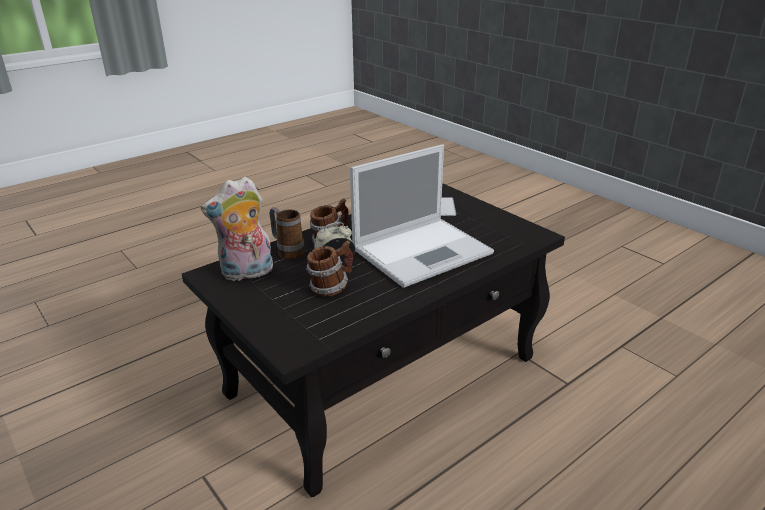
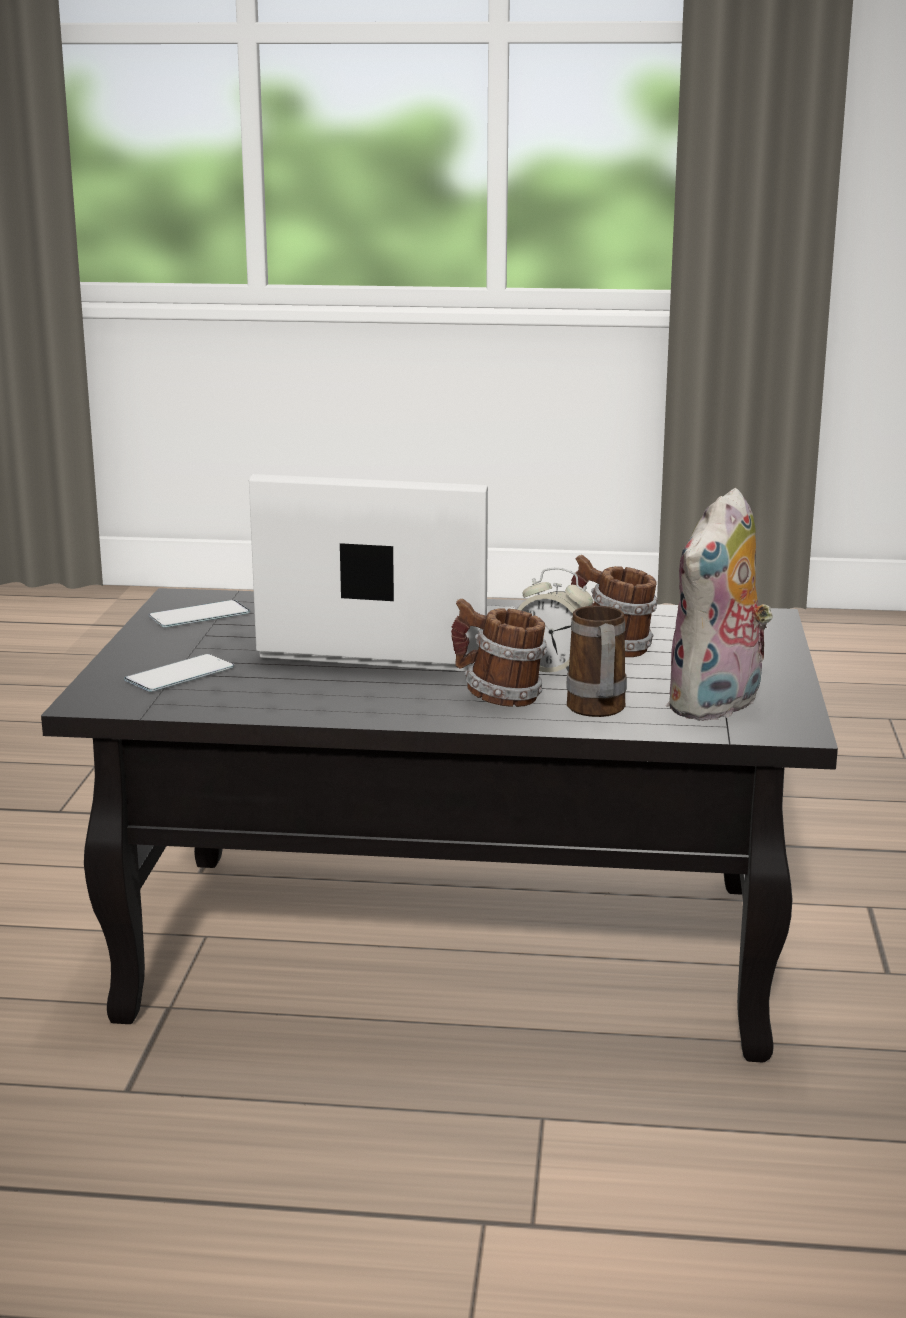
camera: 135 degrees left, 10 degrees down
(246, 273) = (717, 706): plush toy -> plush toy turned 105 degrees clockwise
(510, 230) = (199, 615): none -> phone

